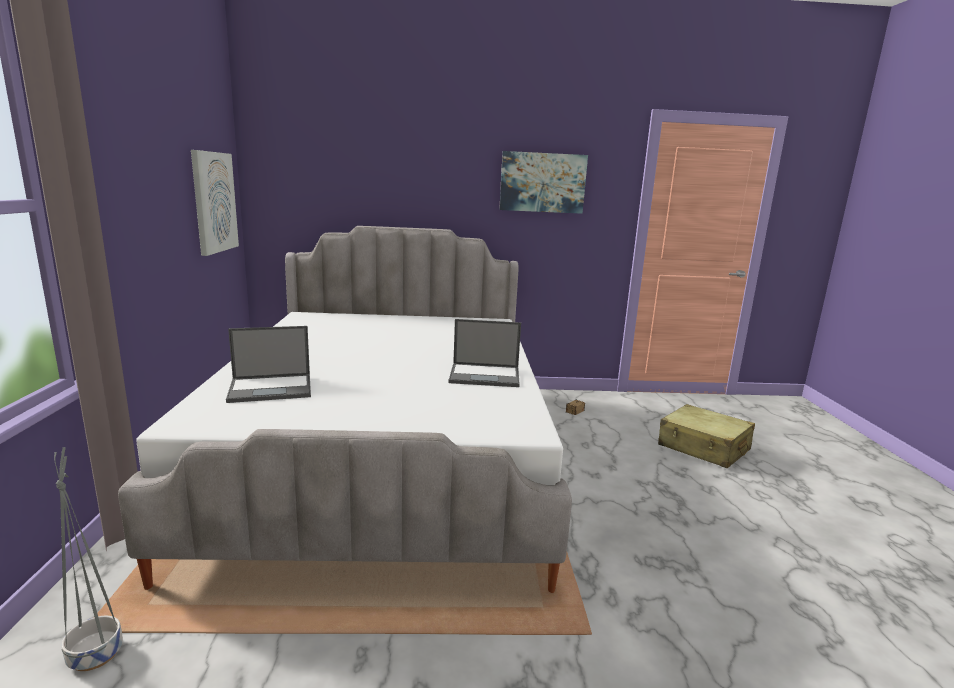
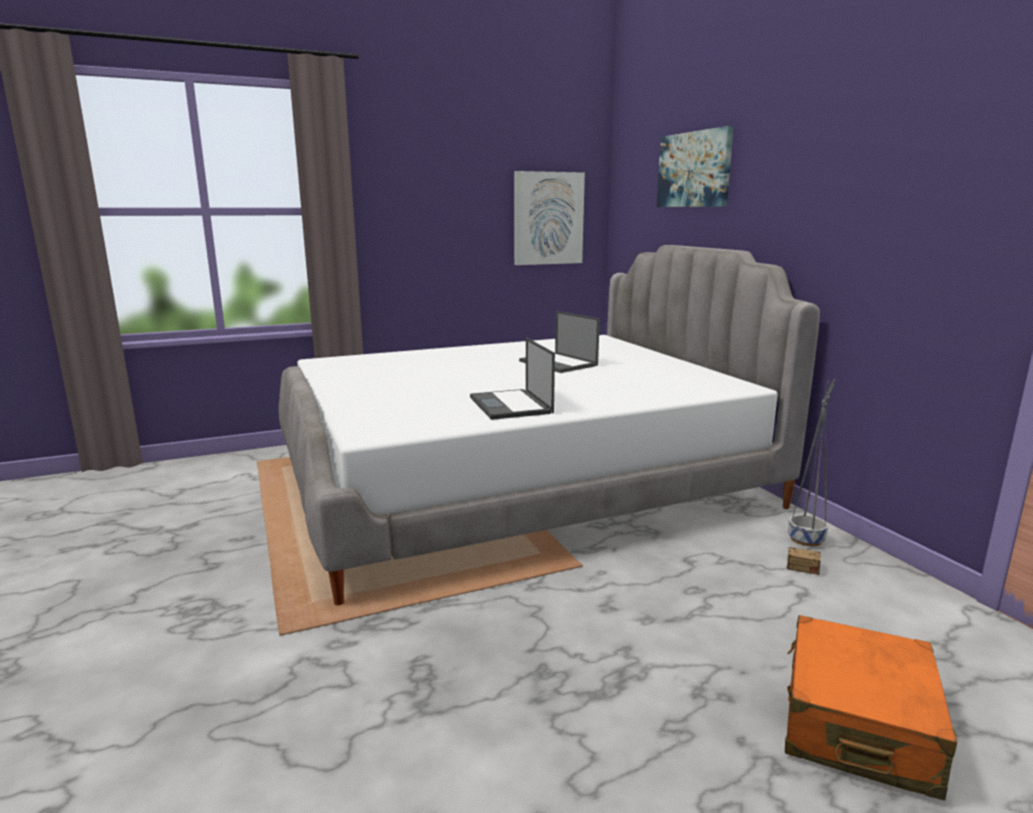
camera: 70 degrees right, 0 degrees up
(95, 653) = (241, 470): grey planter -> grey planter (806, 539)
(272, 388) = (399, 363): laptop -> laptop (559, 363)
(542, 182) = (875, 171): picture -> picture (694, 169)
(703, 448) = (856, 724): beige suitcase -> orange suitcase

